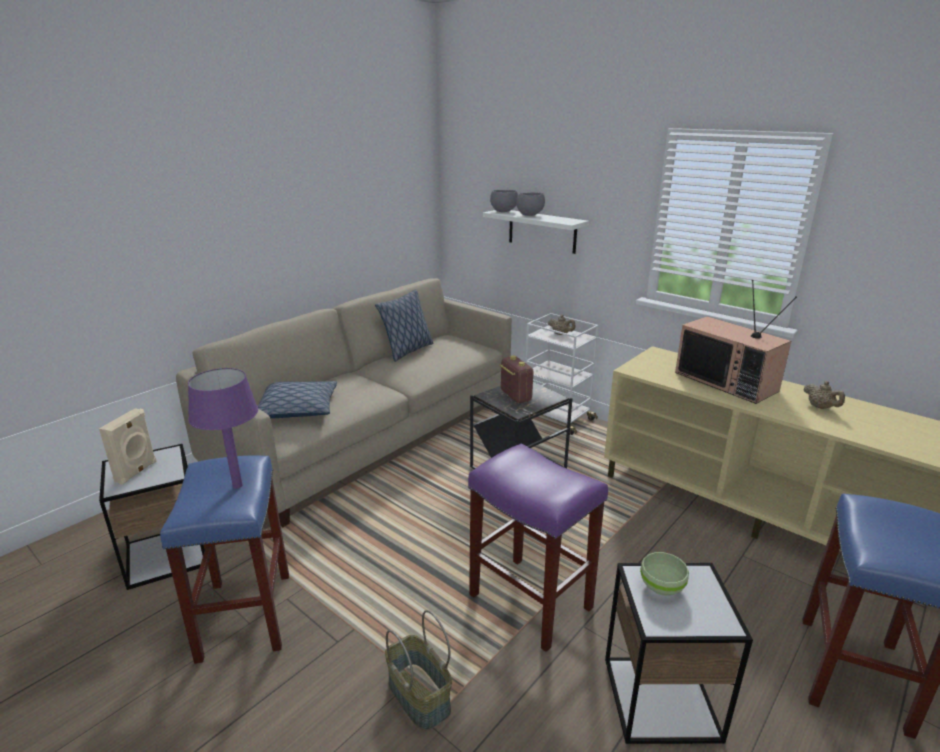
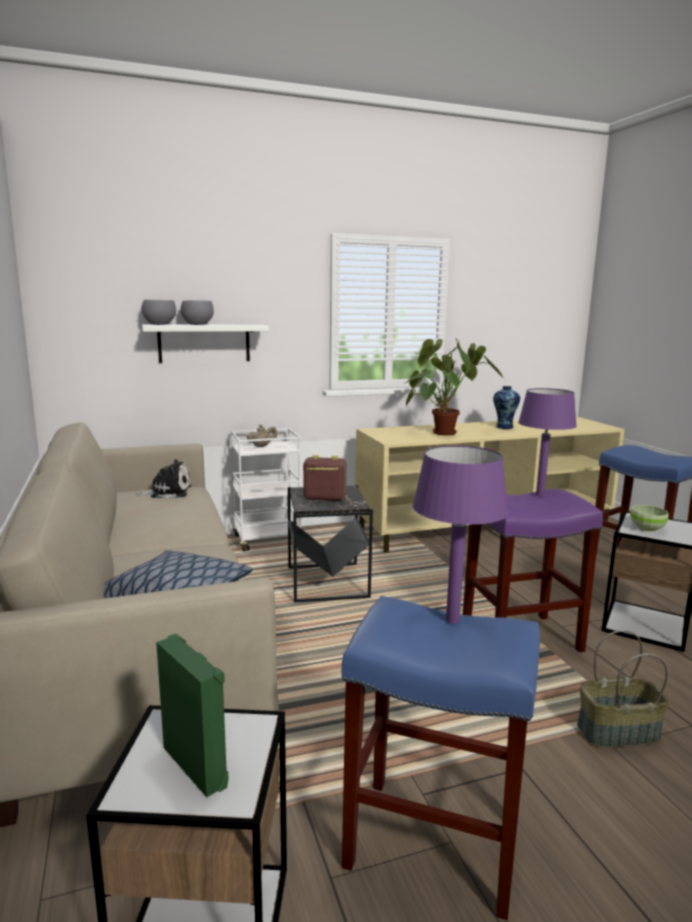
camera: 60 degrees left, 10 degrees down
(137, 472) = (197, 765): beige speaker -> green speaker
(407, 351) = (124, 513): pillow -> none
(459, 347) = (168, 492): none -> plush toy
(557, 475) = (539, 494): none -> purple table lamp
(727, 382) = (445, 430): television -> potted plant
(820, 407) = (504, 427): beige teapot -> vase

